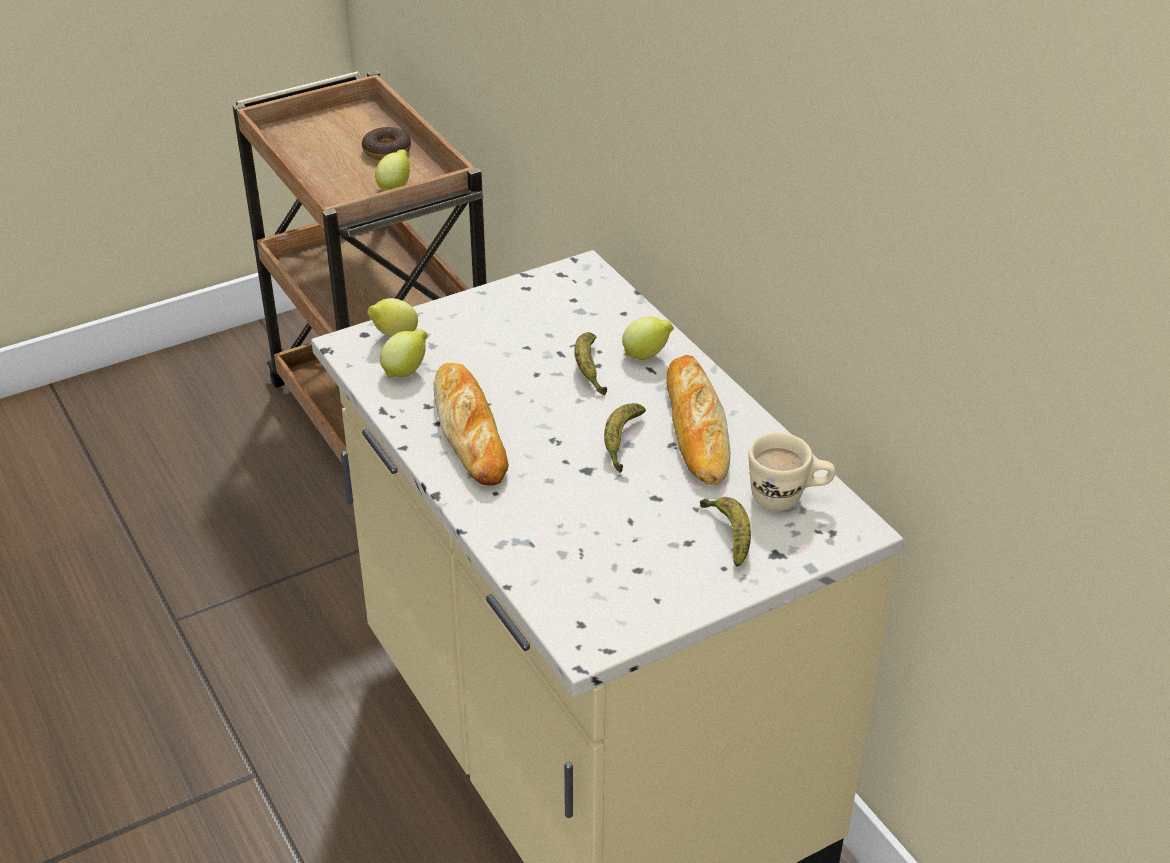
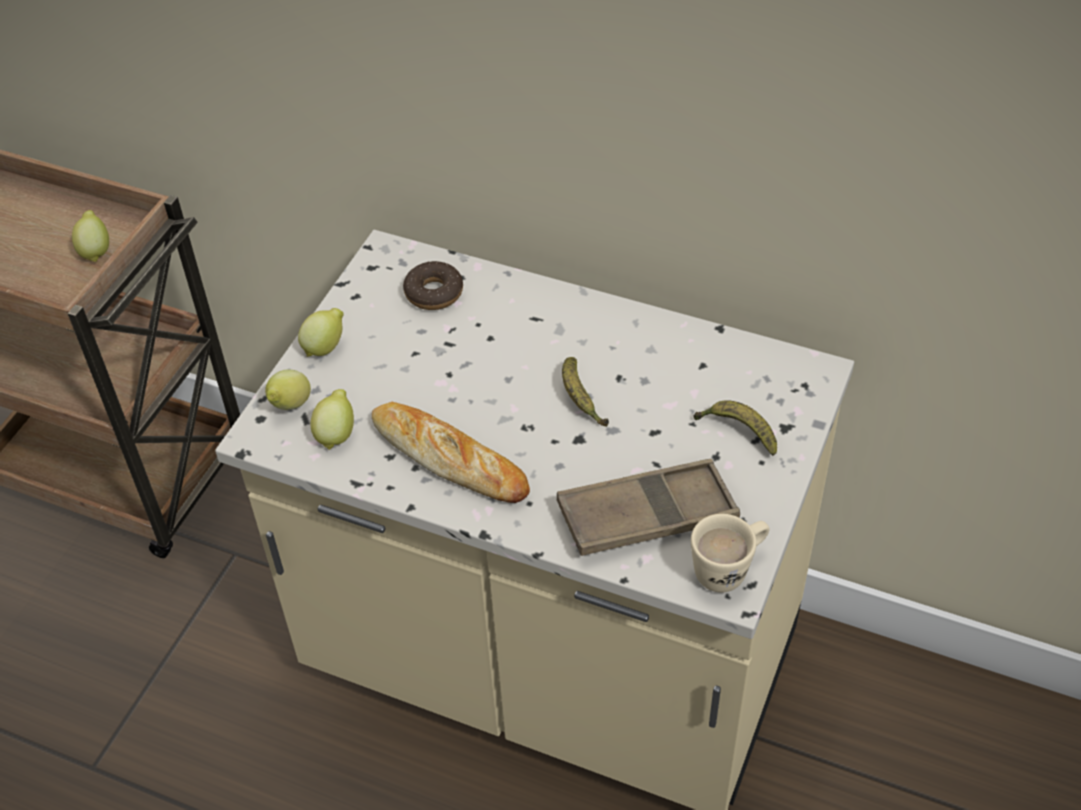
camera: 35 degrees left, 10 degrees up
(387, 151) = (47, 216): donut -> donut (434, 293)
(579, 552) = (647, 515): none -> brown tray
(589, 370) = (488, 346): banana -> none
(647, 355) = (520, 307): lemon -> lemon (325, 347)
(696, 427) = (622, 352): bread -> none
(787, 498) = (747, 375): beige mug -> beige mug (729, 569)

